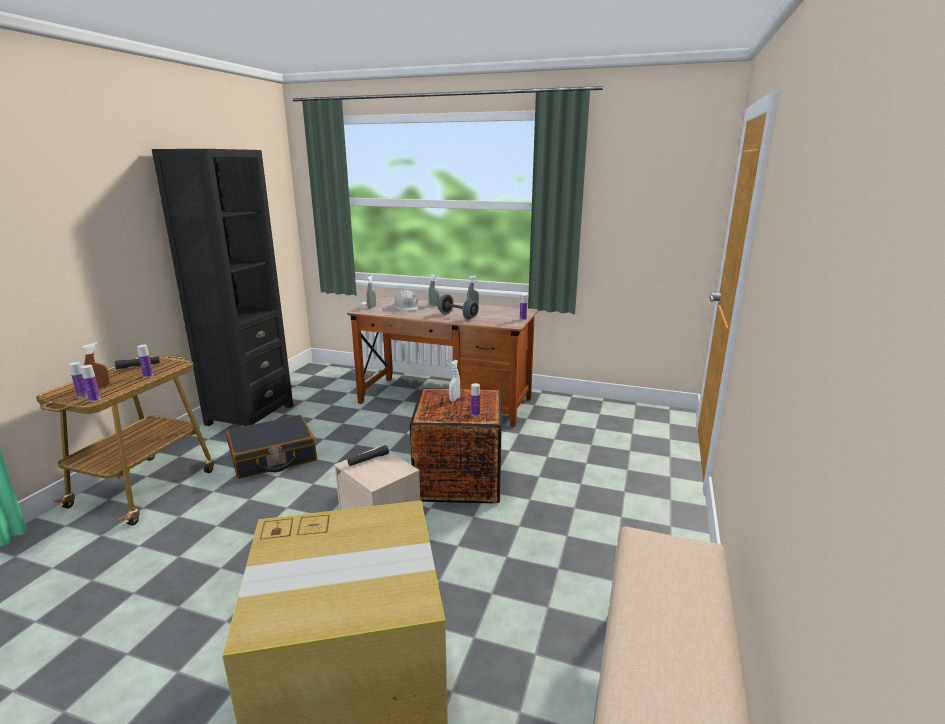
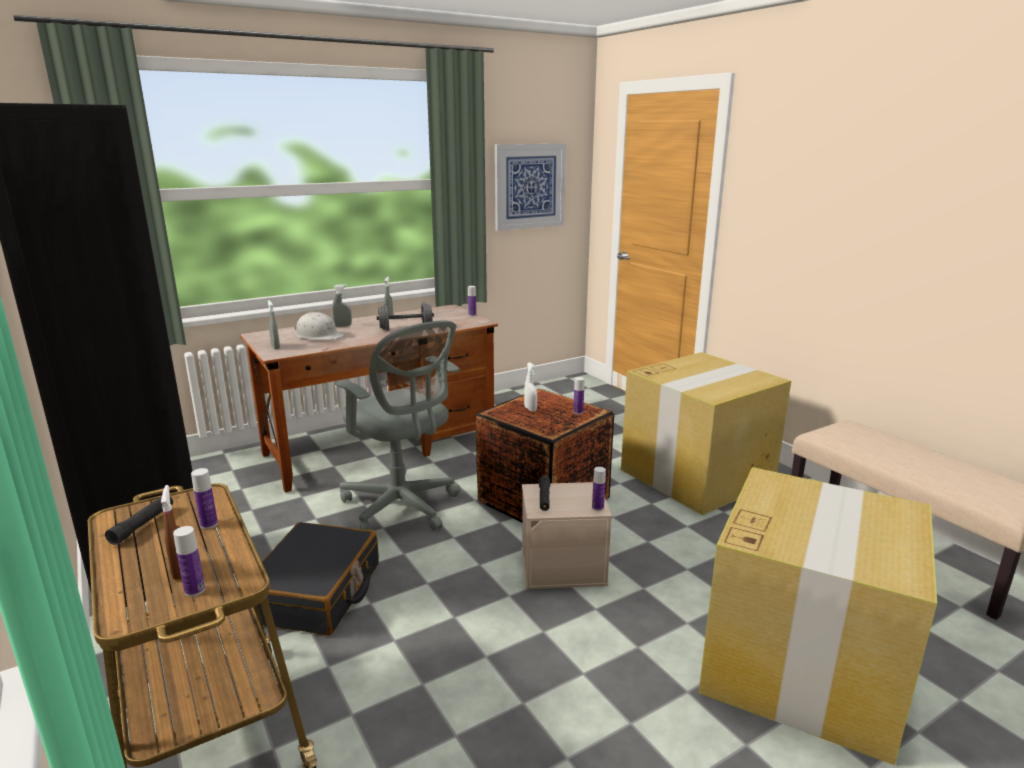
camera: 50 degrees left, 0 degrees up
(95, 399) = (242, 579): bottle -> bottle (598, 507)
(385, 439) = (403, 507): none -> grey office chair
(603, 531) = (698, 475): none -> cardboard box
(644, 215) = (529, 186): none -> picture

